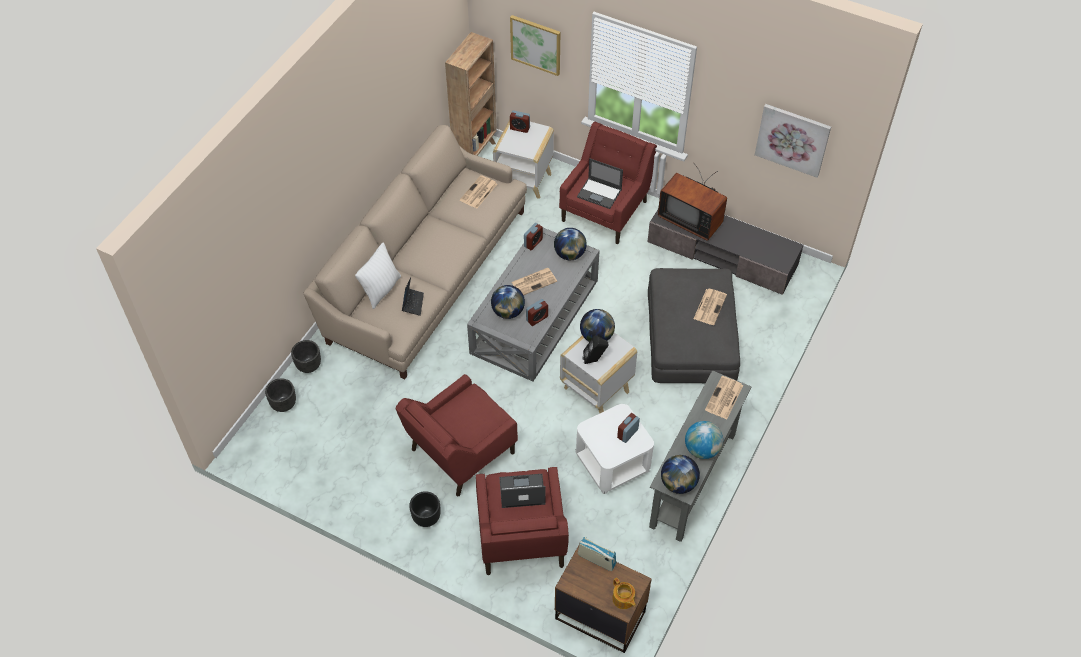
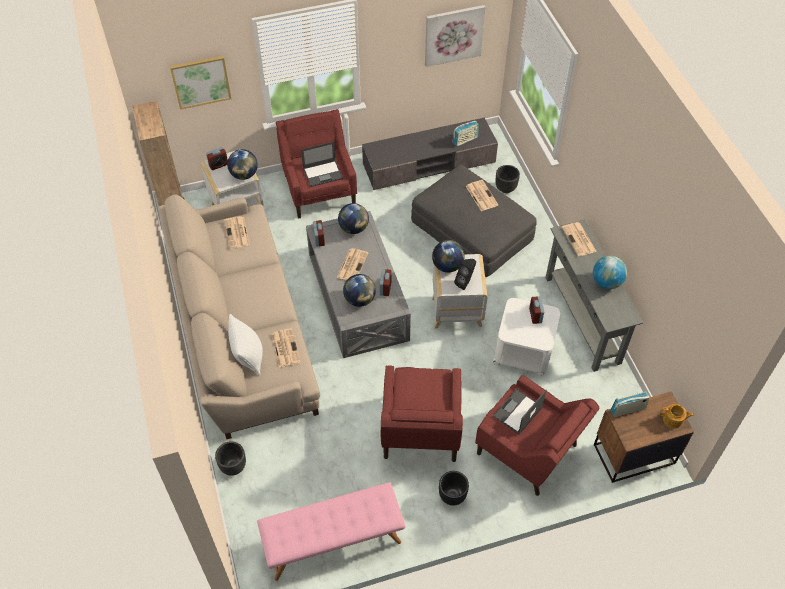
camera: 45 degrees left, 0 degrees up
(284, 404) = (248, 511): black planter -> black planter (505, 188)
(312, 474) = (333, 542): none -> pink bench
(413, 303) = (285, 347): laptop -> newspaper
(678, 483) = (620, 315): globe -> globe (244, 175)
(691, 218) = (397, 149): television -> none
(760, 252) = (465, 140): none -> radio

